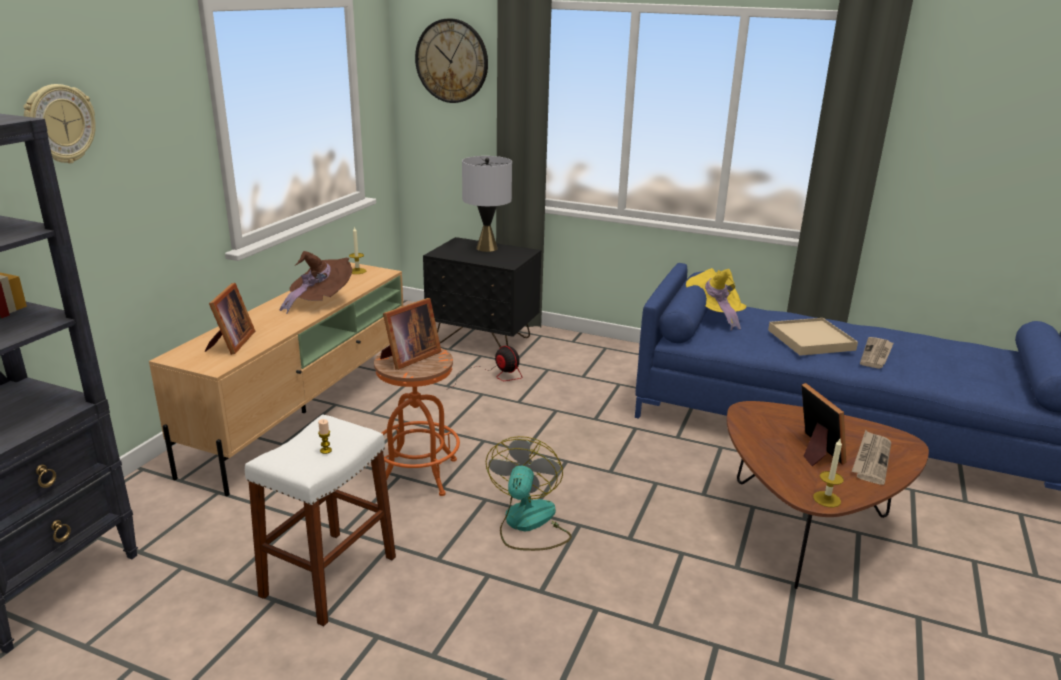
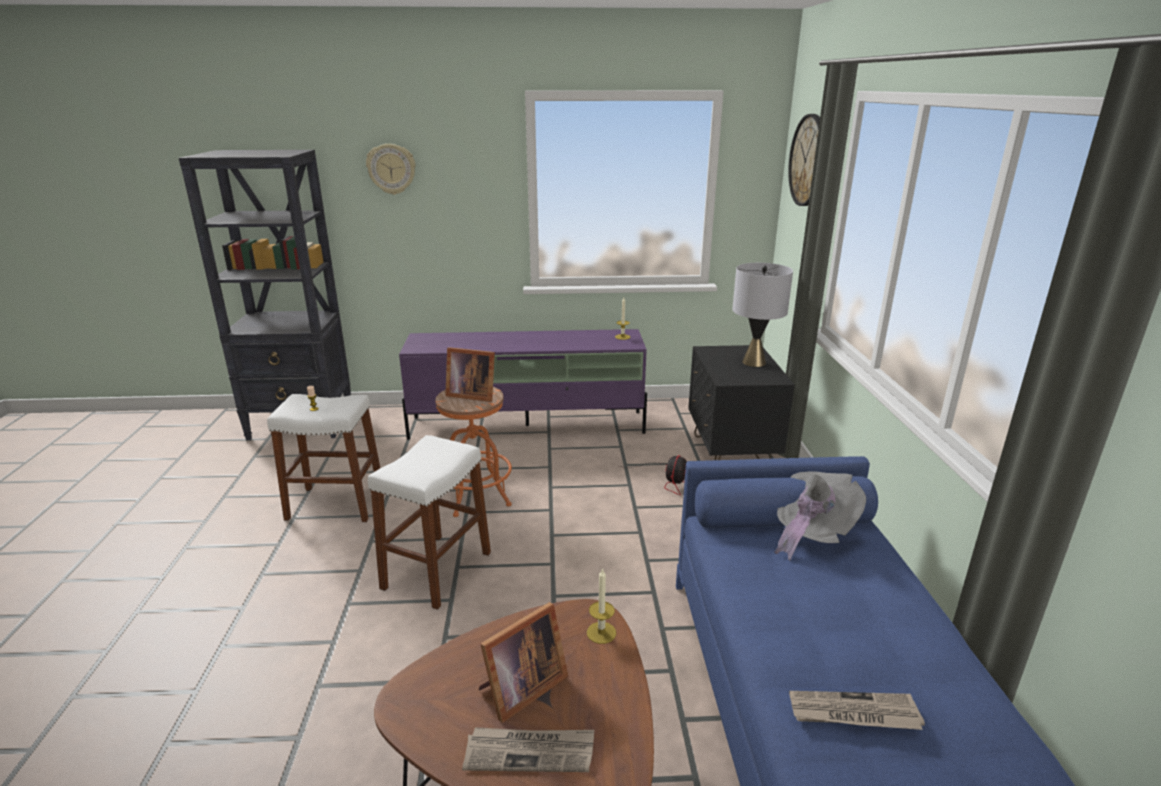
camera: 65 degrees right, 0 degrees up
(231, 343) = (450, 342): picture frame -> none
(305, 411) = (529, 425): beige tv stand -> purple tv stand
(320, 301) = (547, 343): brown hat -> none
(528, 524) = (437, 570): fan -> white stool
(714, 315) = (811, 532): yellow hat -> grey hat
(811, 340) = (826, 629): beige tray -> none
(826, 499) = (404, 713): candle -> candle (601, 632)

